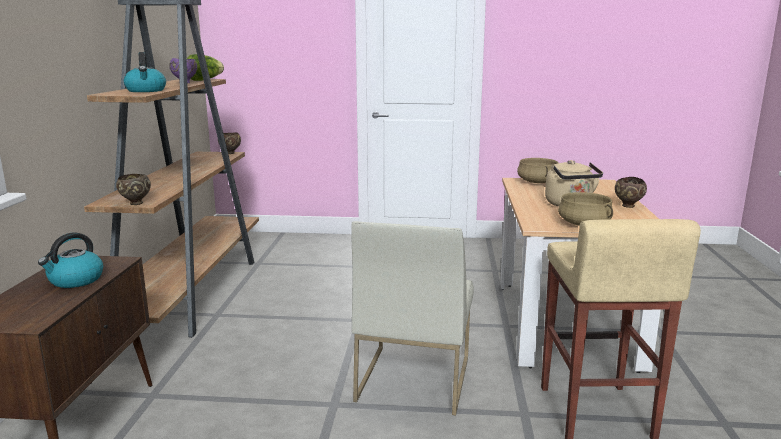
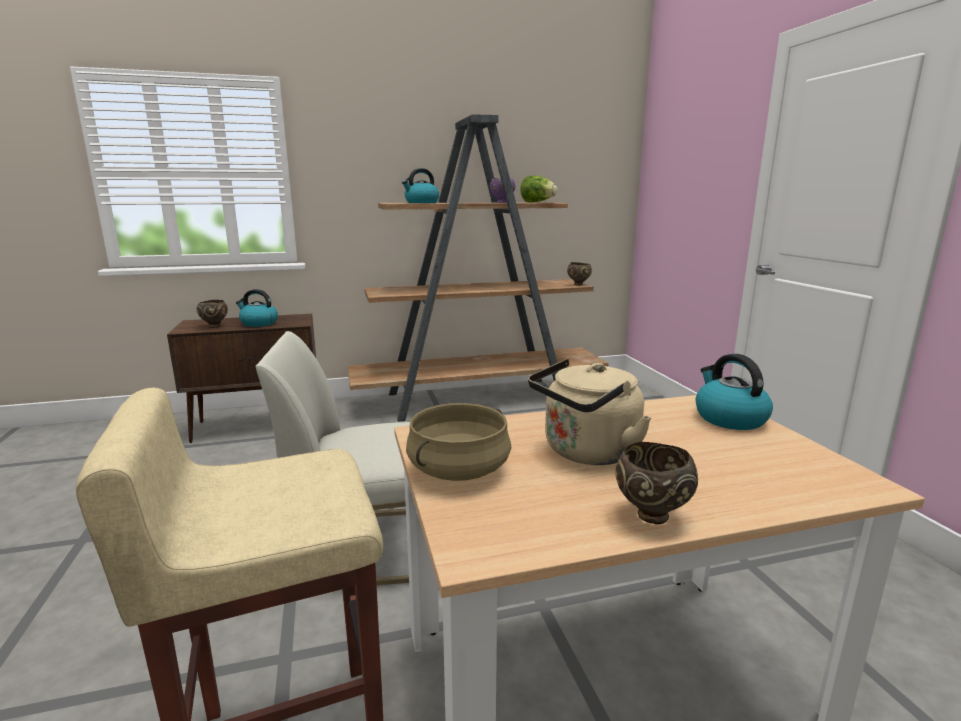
camera: 70 degrees right, 0 degrees up
(135, 203) = (376, 293): brown bowl -> brown bowl (214, 326)
(538, 182) = (729, 418): beige cooking pot -> kettle

